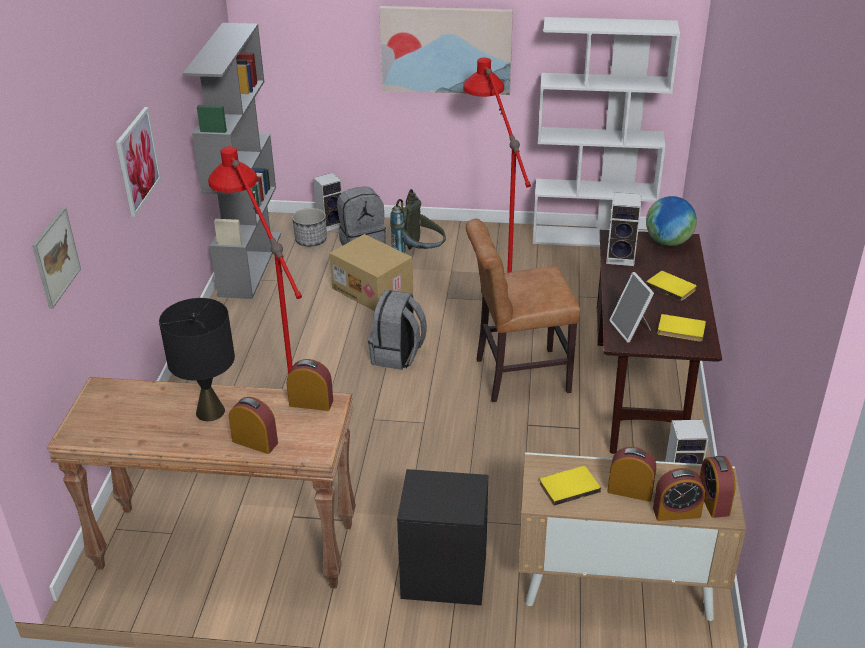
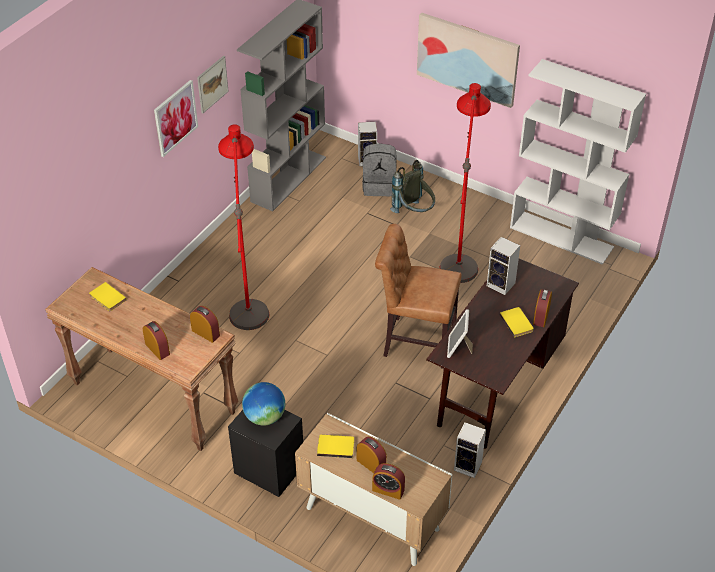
camera: 25 degrees right, 10 degrees up
(56, 257) = (80, 192): picture -> picture (212, 84)
(210, 412) = (144, 318): black table lamp -> none
(311, 240) = (344, 171): planter -> none
(373, 290) = (361, 232): cardboard box -> none
(397, 355) = (343, 295): grey backpack -> none
(668, 242) = (548, 282): globe -> globe (265, 417)
(681, 330) = (493, 361): yellow book -> yellow book (107, 298)
(713, 501) = (417, 492): alarm clock -> alarm clock (541, 316)

